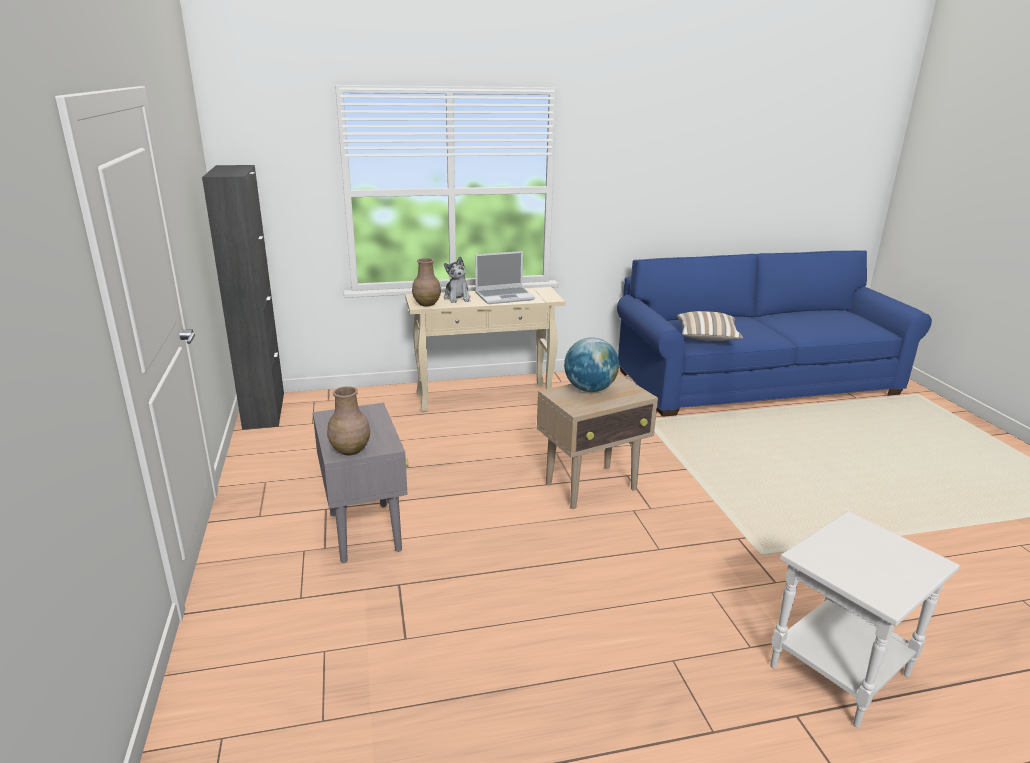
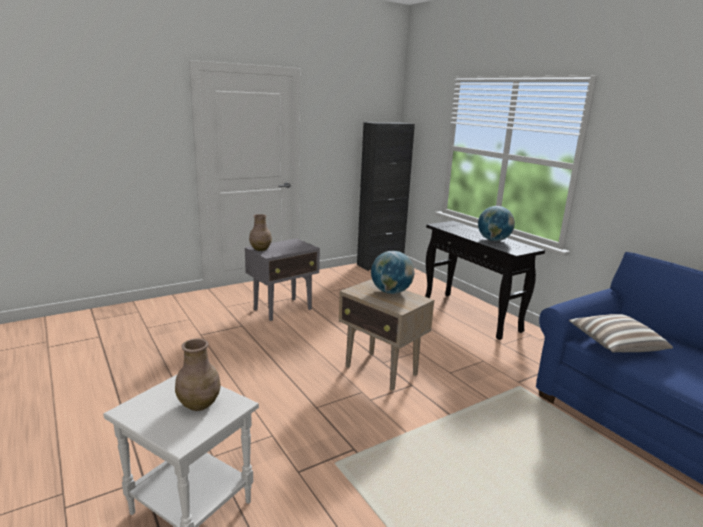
camera: 70 degrees right, 5 degrees down
(427, 304) = (443, 226): brown vase -> brown vase (200, 404)
(457, 298) = (467, 230): plush toy -> none
(485, 397) = (471, 315): beige console table -> black console table
(505, 296) = (493, 240): laptop -> globe

